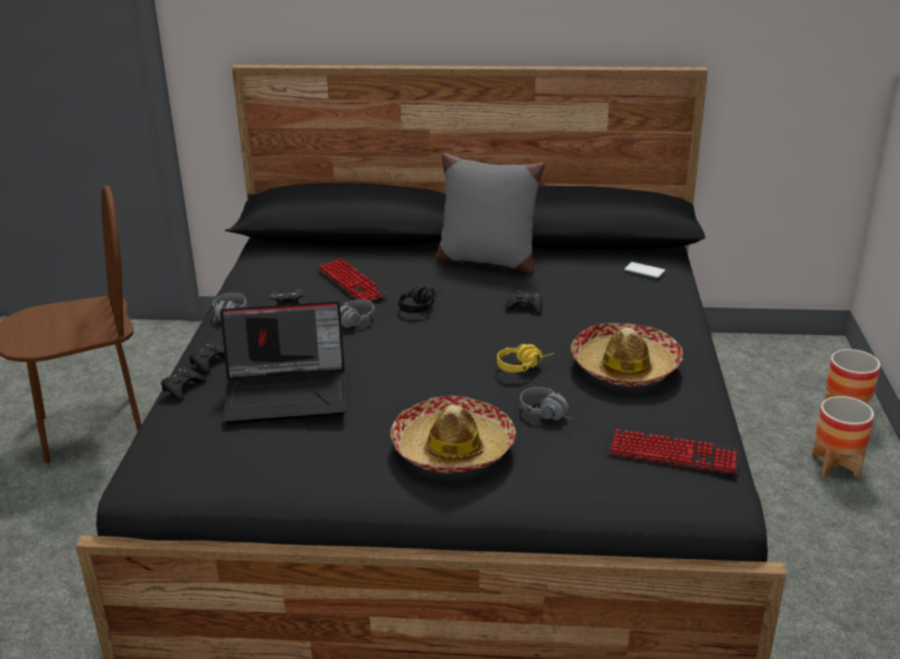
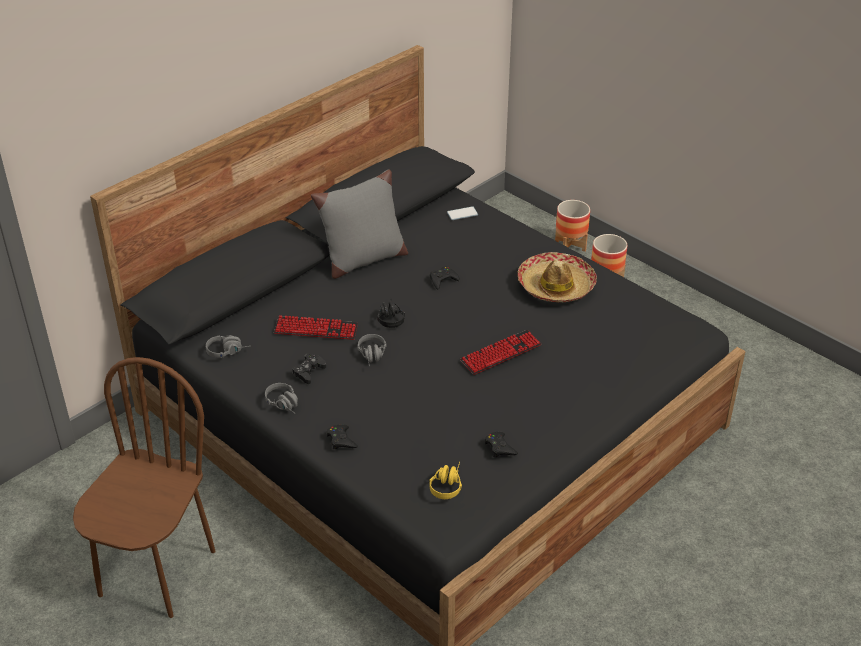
camera: 50 degrees left, 10 degrees up
(182, 387) = (360, 466): black game controller -> black game controller (500, 447)
(288, 393) = (436, 423): laptop -> none
(453, 448) = (562, 391): hat -> none
(524, 365) = (509, 319): yellow headphones -> yellow headphones (447, 484)
(549, 413) = (568, 339): grey headphones -> grey headphones (228, 351)
(673, 454) = (652, 322): keyboard -> keyboard (501, 353)

